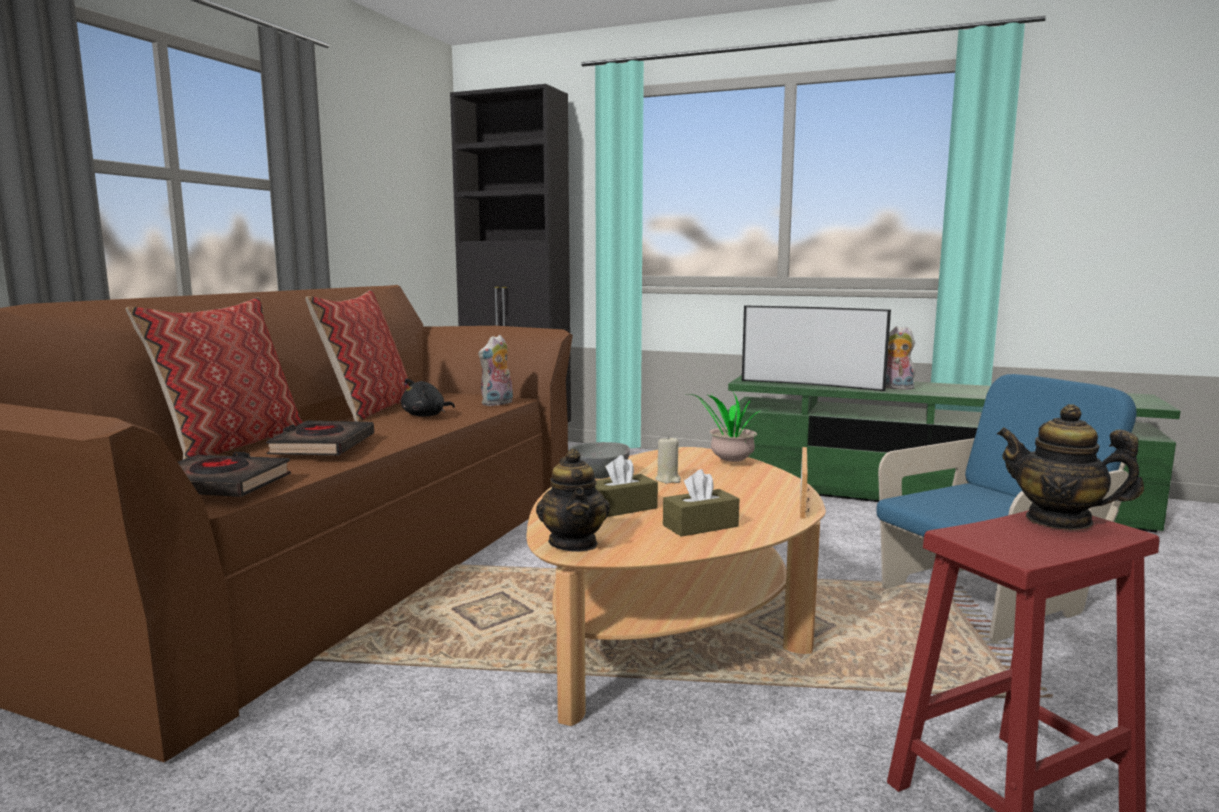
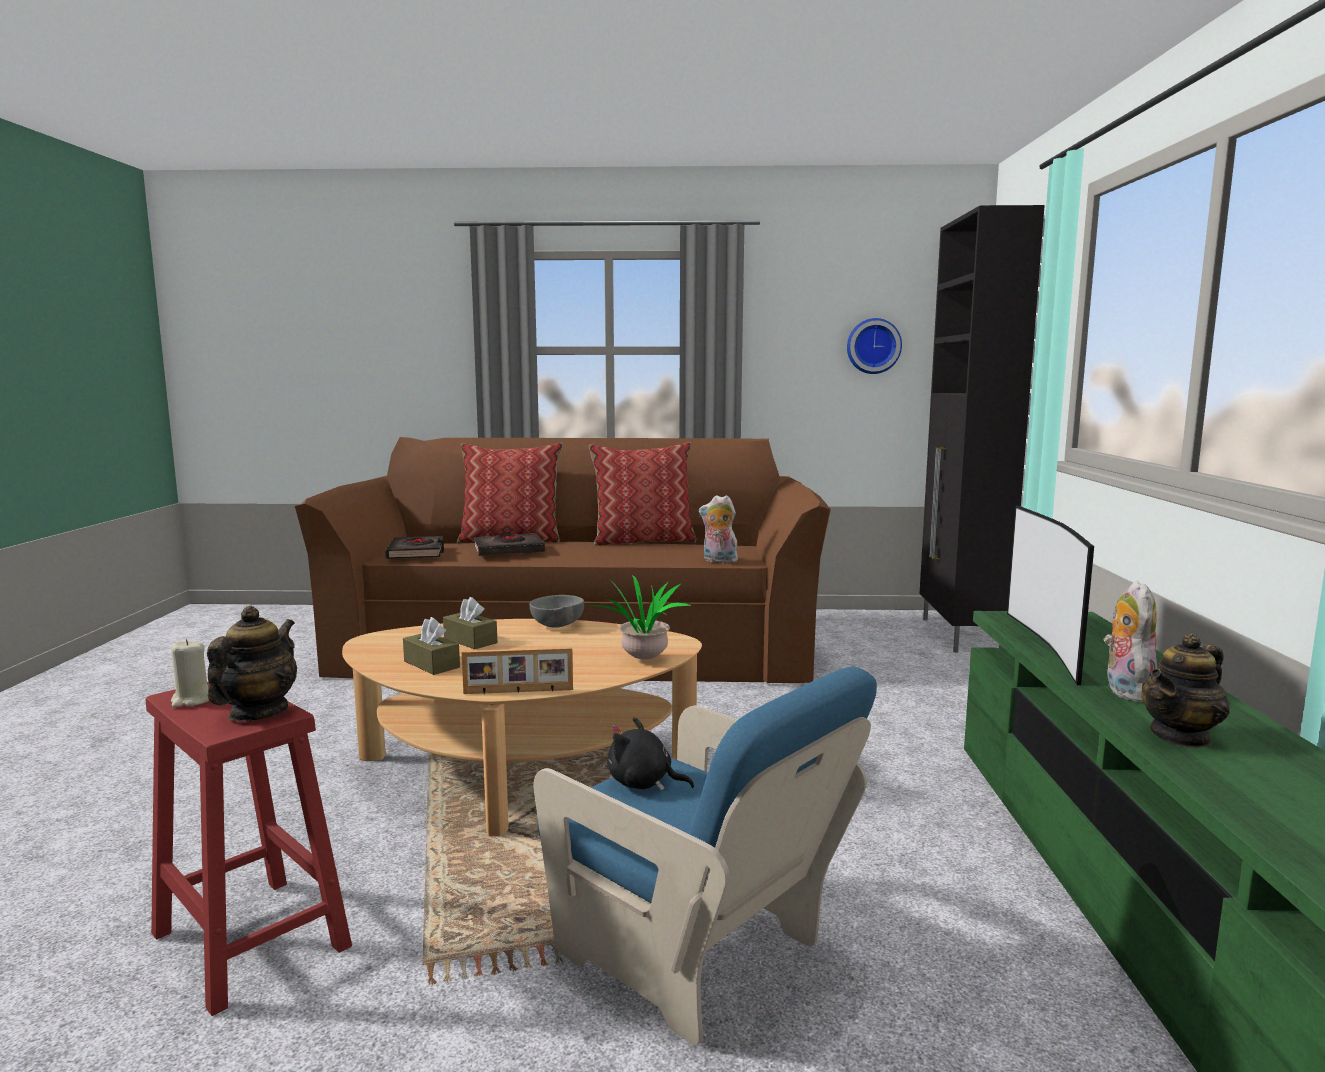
camera: 70 degrees right, 0 degrees up
(399, 195) = (873, 346): none -> wall clock
(426, 415) = (633, 553): black plush toy -> black plush toy (643, 783)
(574, 543) = (384, 639): teapot -> teapot (1181, 736)
(668, 480) = (562, 645): beige candle -> beige candle (192, 700)

